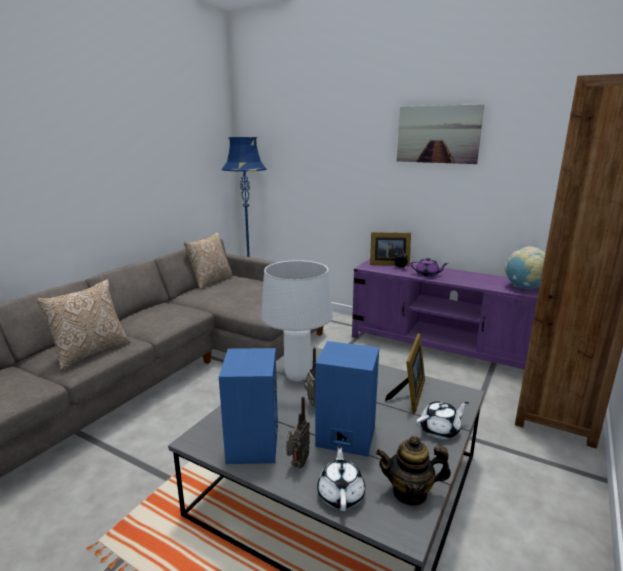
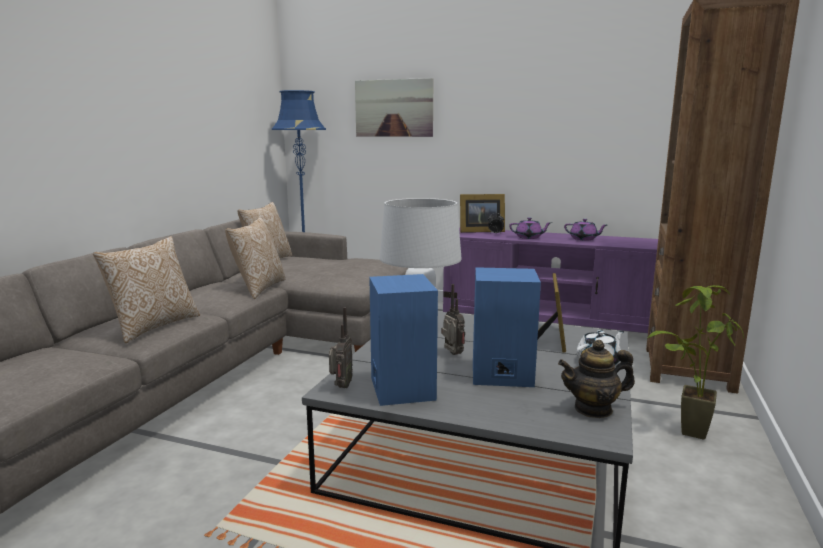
camera: 10 degrees left, 5 degrees down
(190, 313) = (258, 288): none -> pillow
(297, 464) = (462, 399): radio -> radio (340, 387)
(341, 494) = (522, 416): white teapot -> none
(438, 134) = (529, 82): picture -> picture (394, 108)
(477, 279) = (584, 239): none -> purple teapot
(525, 288) = (637, 243): globe -> none
(527, 485) = (682, 428): none -> potted plant

